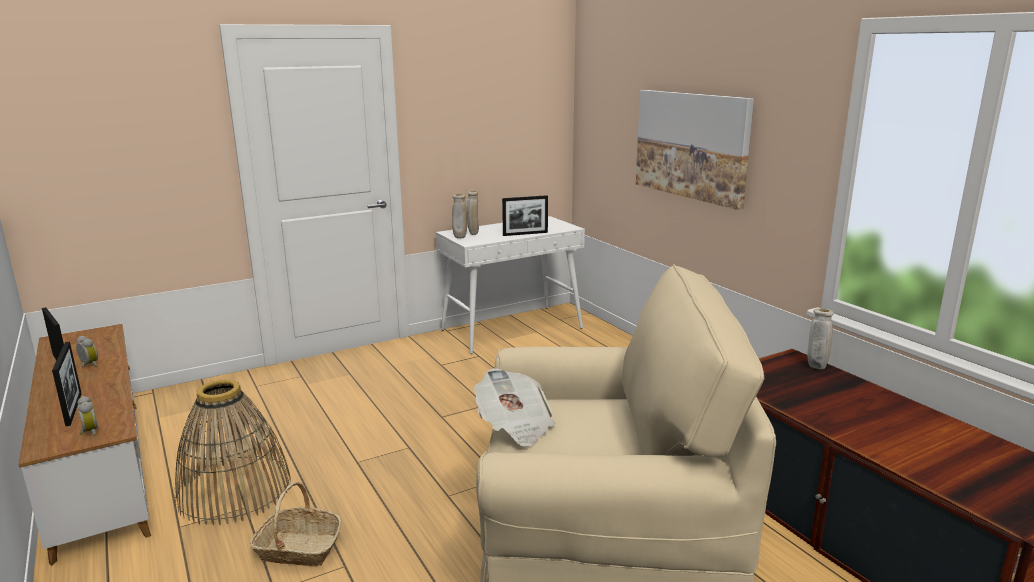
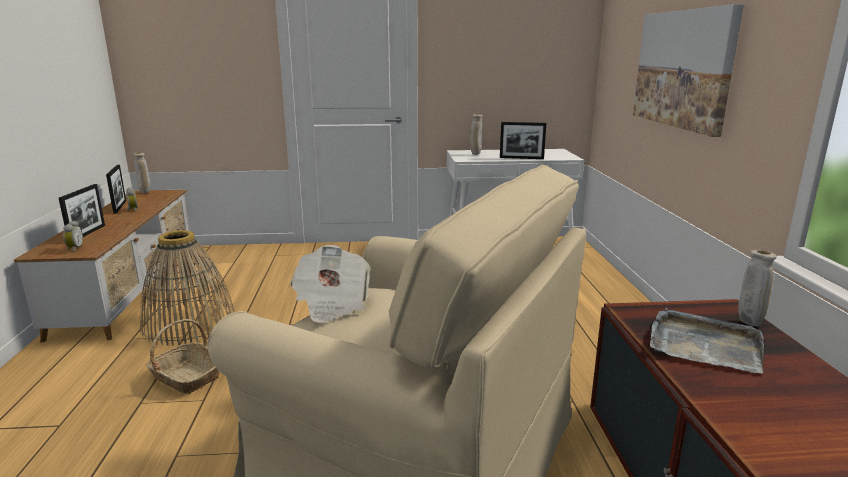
camera: 25 degrees right, 0 degrees up
(460, 237) = (460, 155): beige vase -> beige vase (145, 192)
(803, 392) = (704, 344): none -> grey tray

